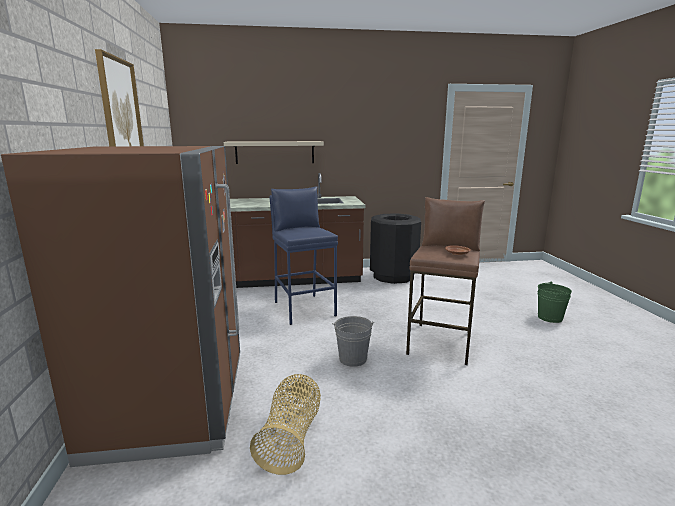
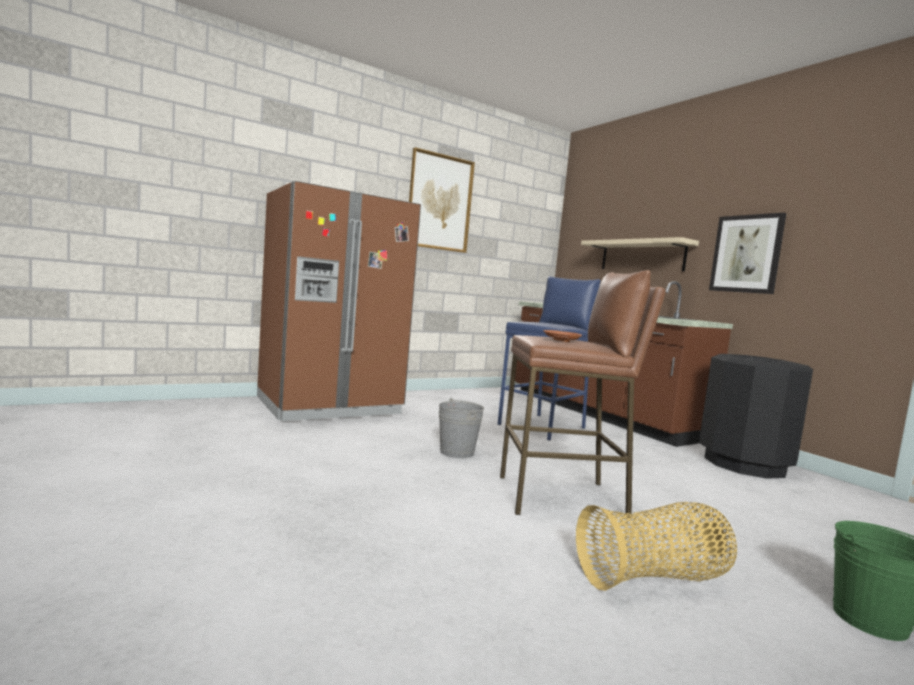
camera: 65 degrees right, 10 degrees down
(291, 438) = (305, 439): basket -> basket (653, 578)
(355, 150) = (746, 254): none -> picture

